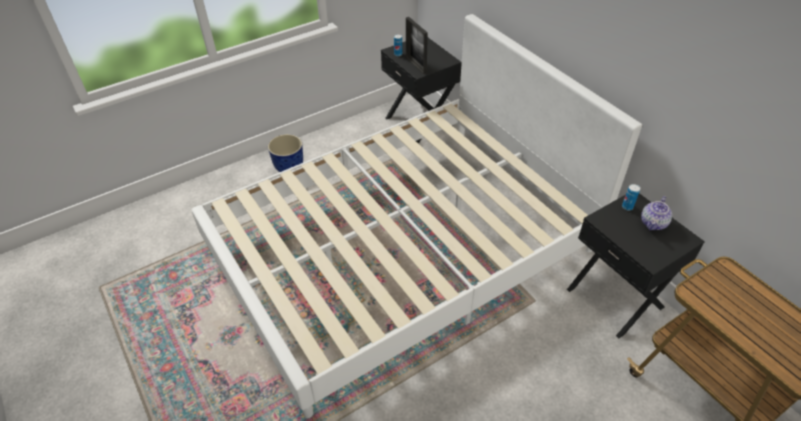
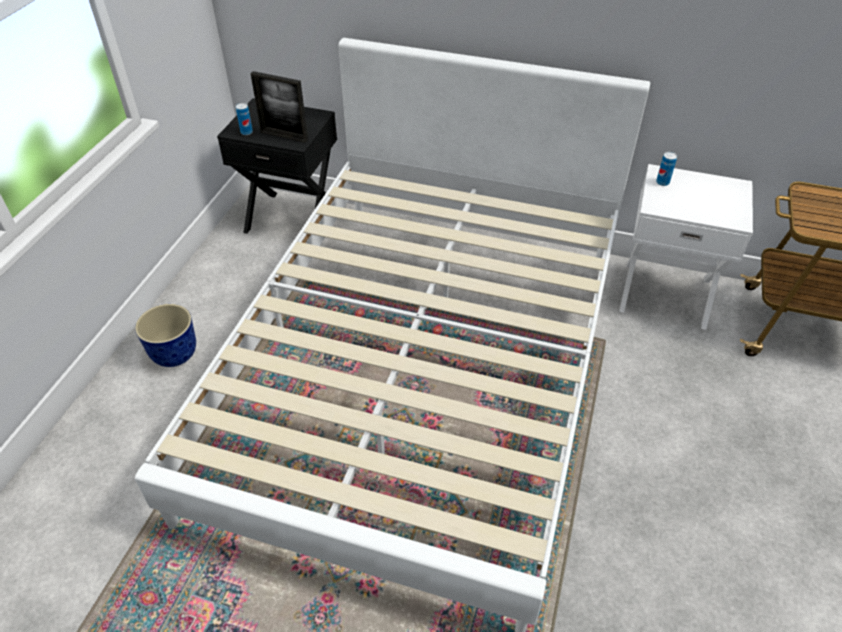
camera: 40 degrees left, 0 degrees up
(616, 297) = (665, 293): black nightstand -> white nightstand
(653, 223) = (699, 186): teapot -> none

